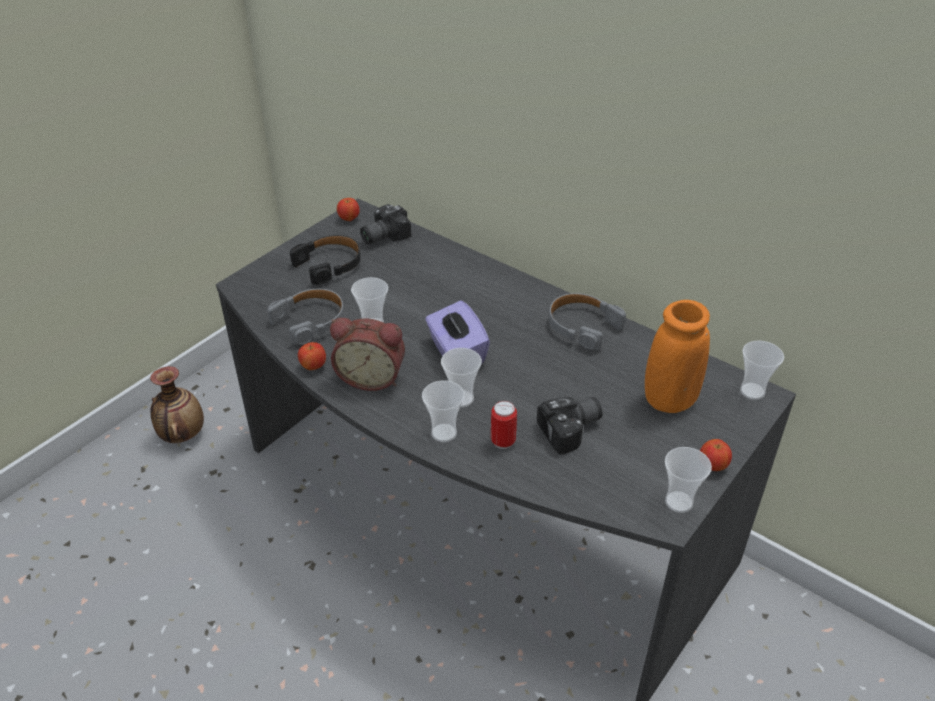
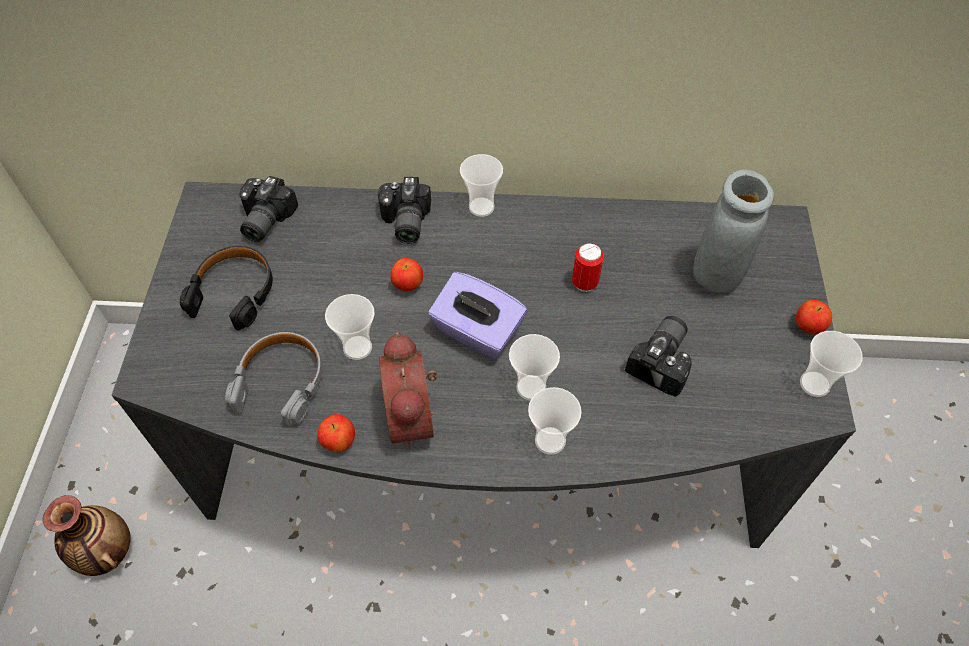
camera: 35 degrees left, 15 degrees up
(349, 219) = (201, 216): apple -> apple (408, 285)
(371, 377) = (415, 416): alarm clock -> alarm clock turned 105 degrees clockwise
(469, 273) = (404, 223): none -> camera
(503, 441) = (614, 414): can -> can (584, 283)
(582, 326) = (571, 230): grey headphones -> none
(670, 400) = (717, 274): orange vase -> grey vase
(752, 391) = (773, 224): cup -> cup (481, 207)

